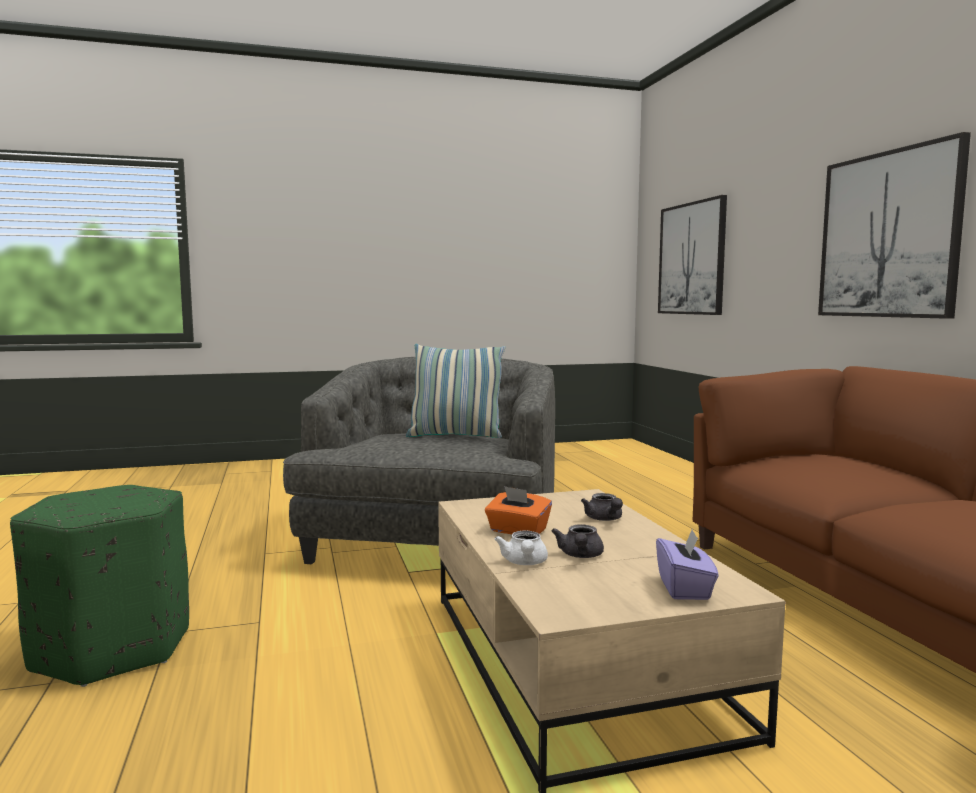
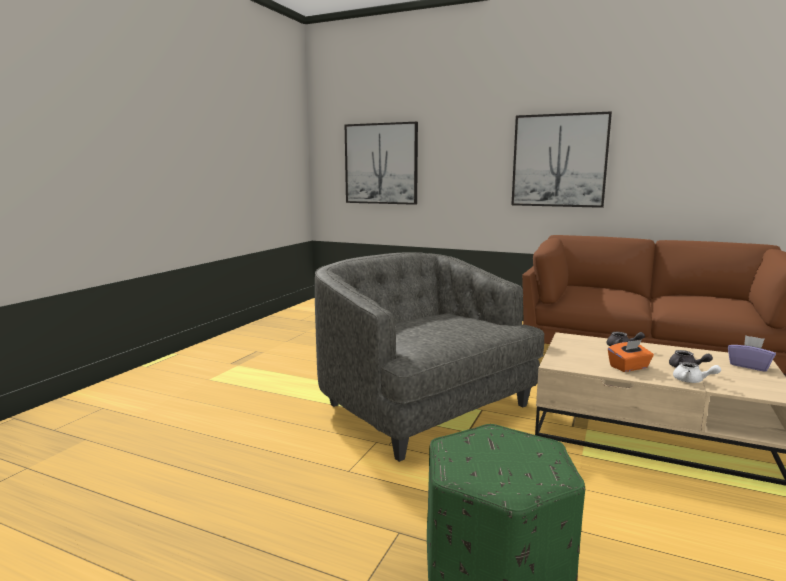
camera: 50 degrees left, 5 degrees up
(455, 436) = (439, 319): pillow -> none

